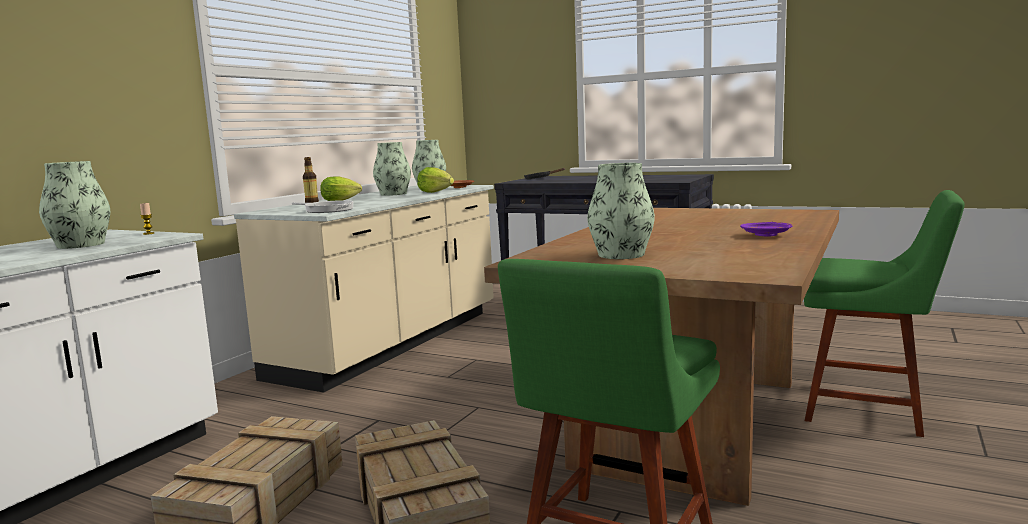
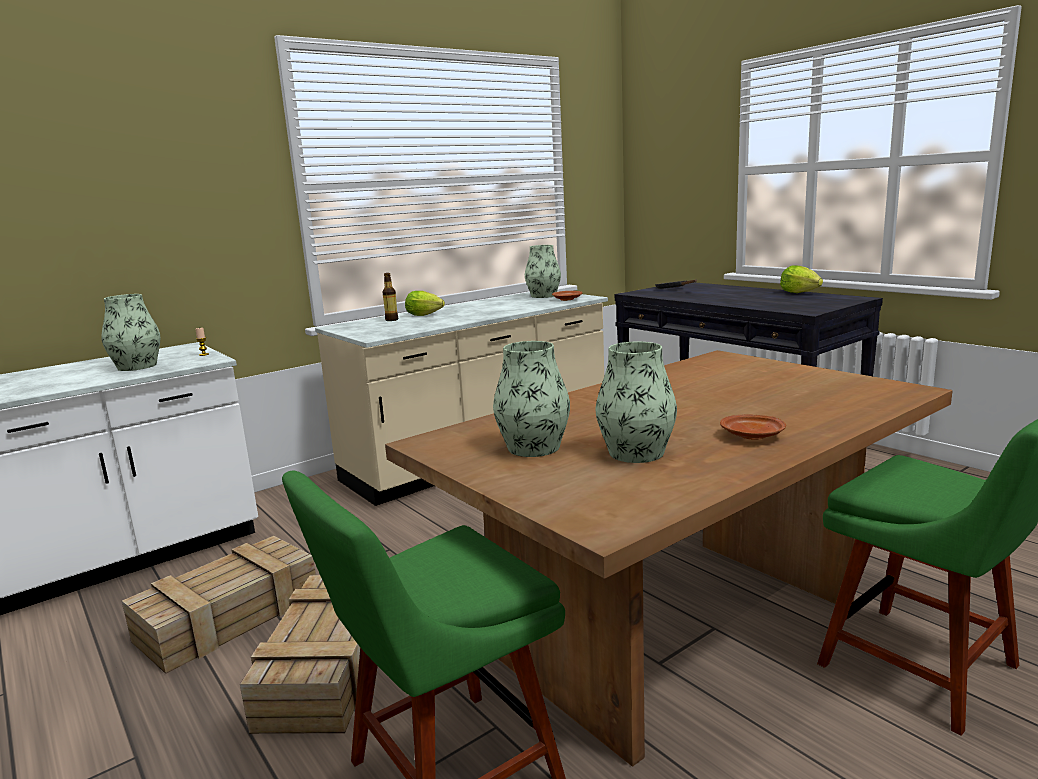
camera: 25 degrees right, 5 degrees up
(327, 210) = (385, 331): frying pan -> none
(393, 194) = (489, 306): vase -> vase (636, 452)
(435, 192) = (527, 308): lettuce -> lettuce (799, 293)
(766, 235) = (753, 436): purple plate -> brown plate

